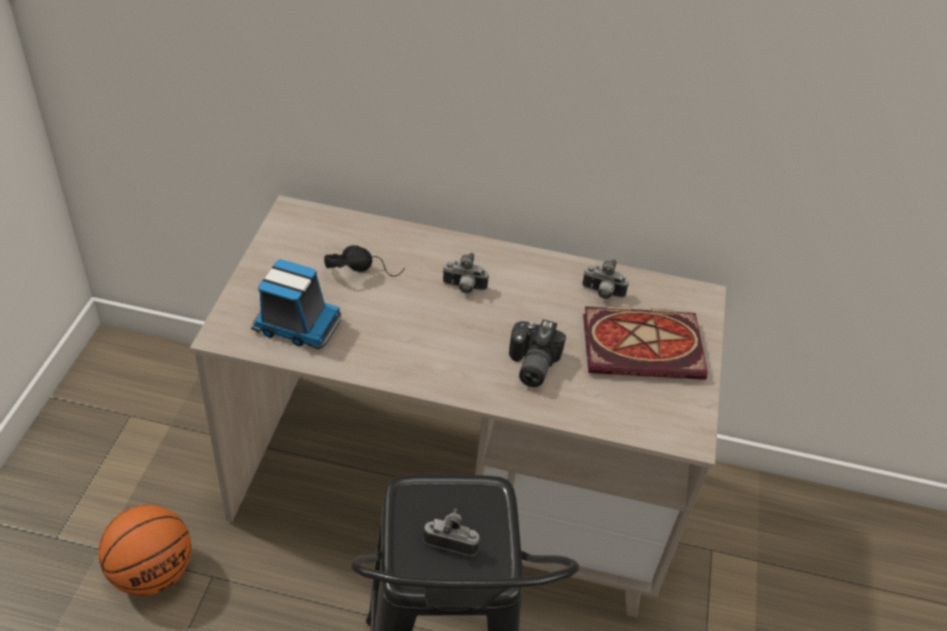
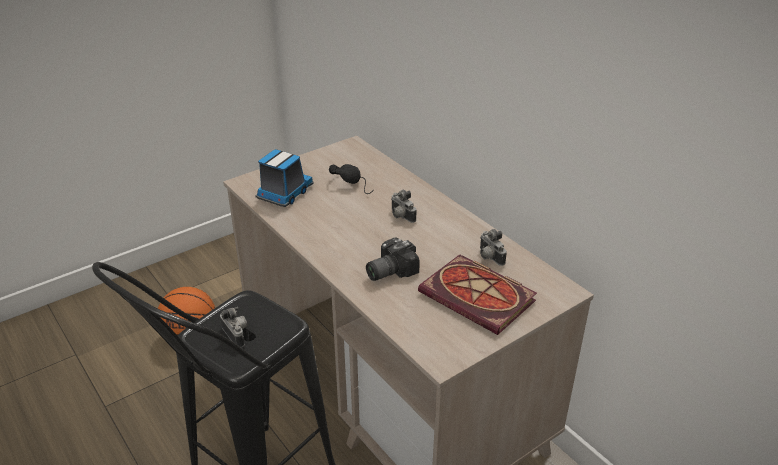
camera: 45 degrees right, 10 degrees down
(295, 324) = (284, 193): toy truck -> toy truck turned 120 degrees counterclockwise

